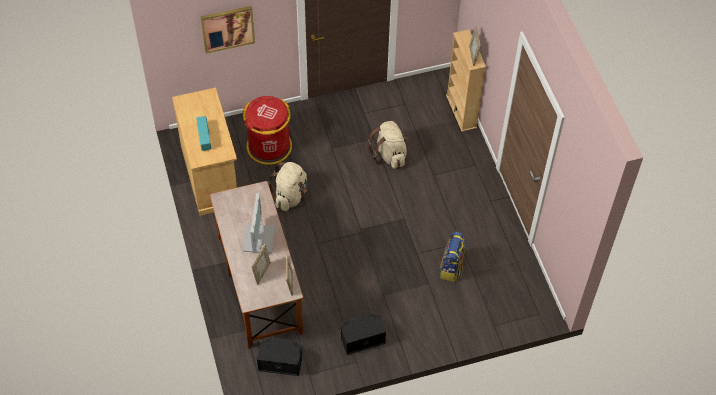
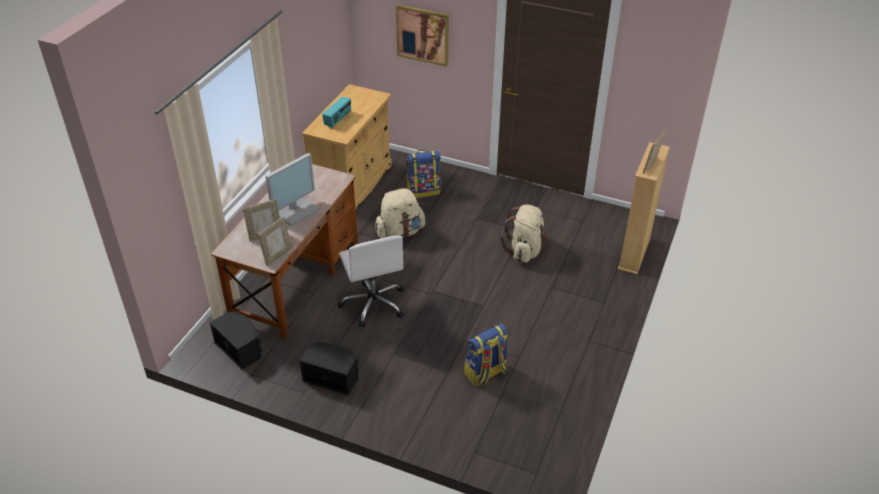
camera: 40 degrees right, 15 degrees down
(269, 147) = (423, 190): red trash can -> backpack
(332, 266) = (373, 303): none -> white office chair

